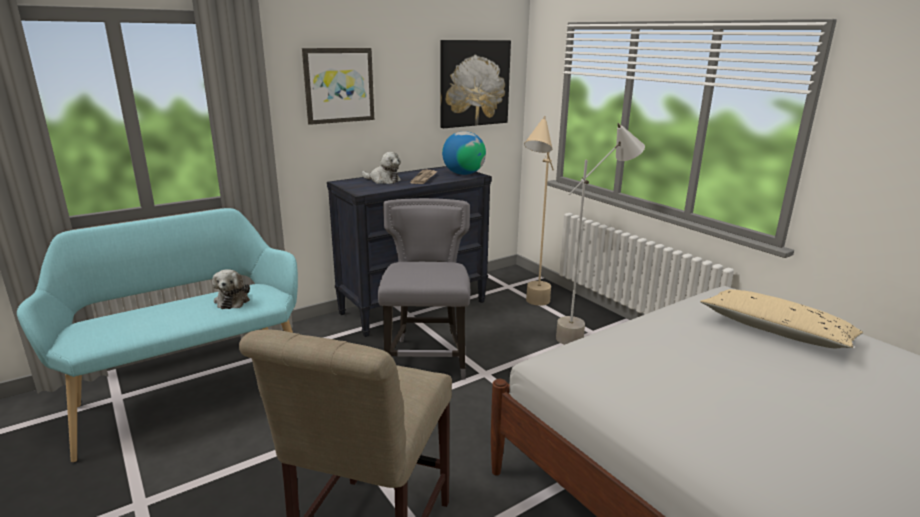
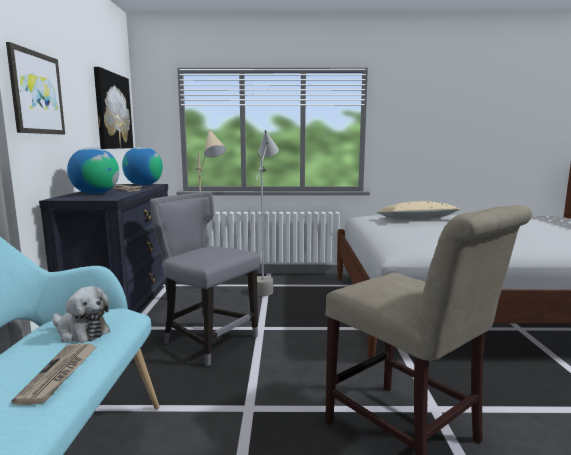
camera: 55 degrees left, 10 degrees down
(172, 321) = (60, 374): none -> newspaper
(383, 180) = (95, 193): plush toy -> globe

